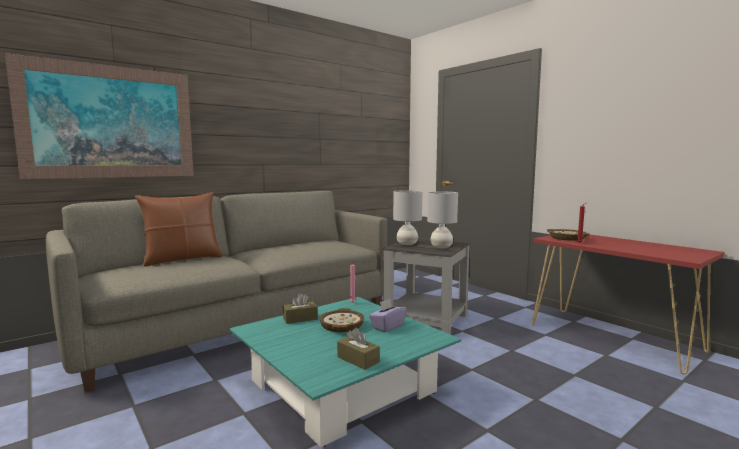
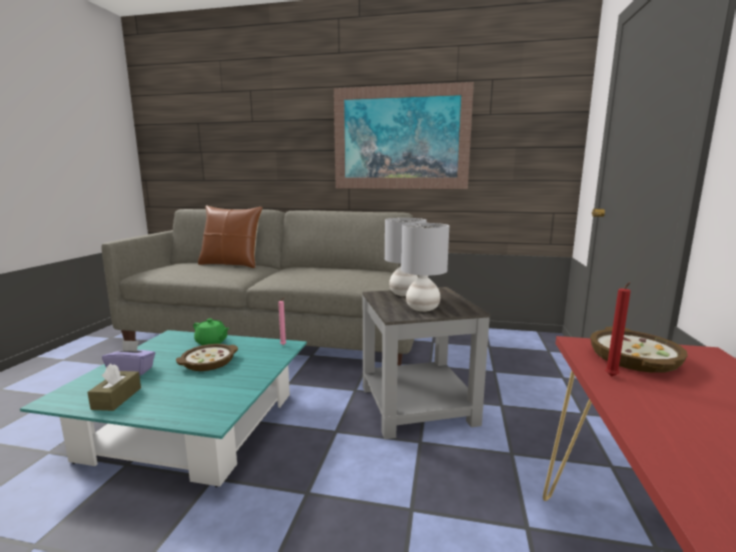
camera: 50 degrees right, 5 degrees up
(110, 122) = (219, 144): picture -> picture (400, 138)
(300, 318) = (212, 342): brown tissue box -> green teapot
(387, 326) = (225, 382): purple tissue box -> purple tissue box (132, 371)

